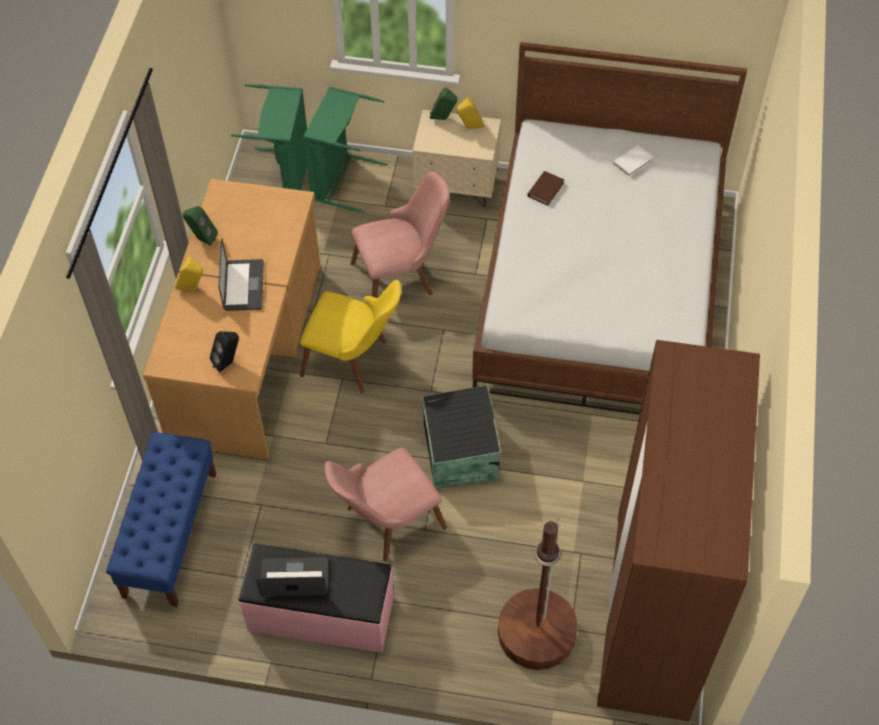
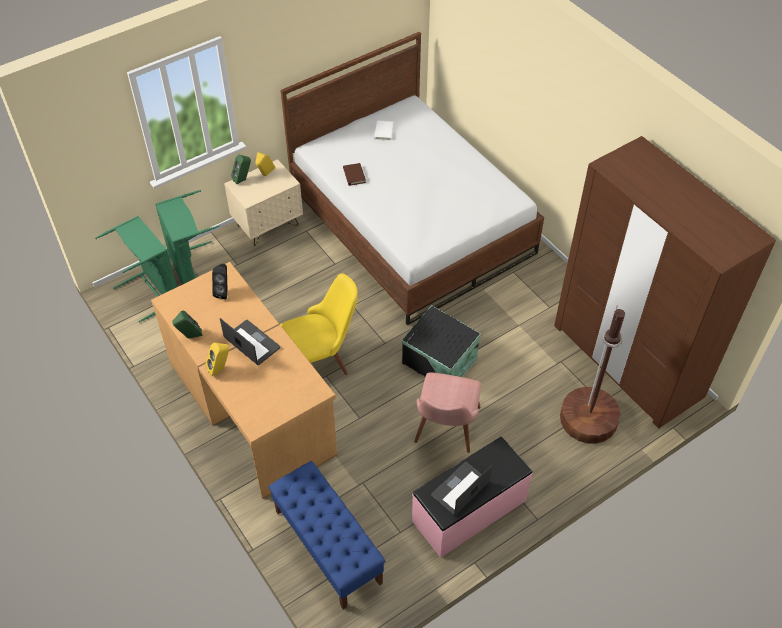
camera: 45 degrees left, 5 degrees down
(228, 362) = (297, 392): black speaker -> black speaker (224, 291)
(402, 275) = (293, 294): pink chair -> none

